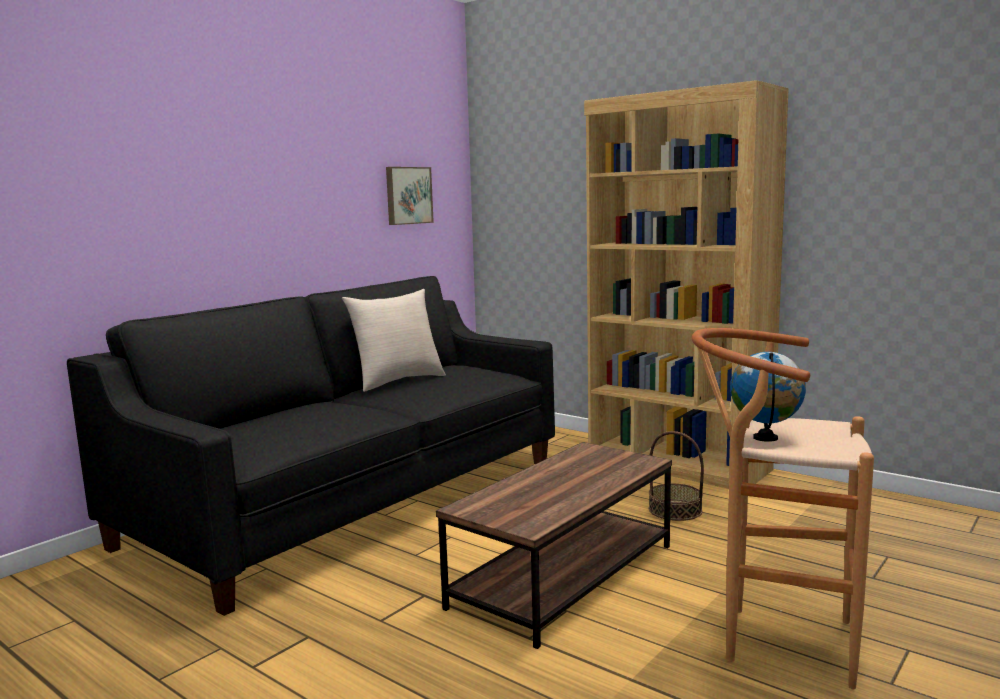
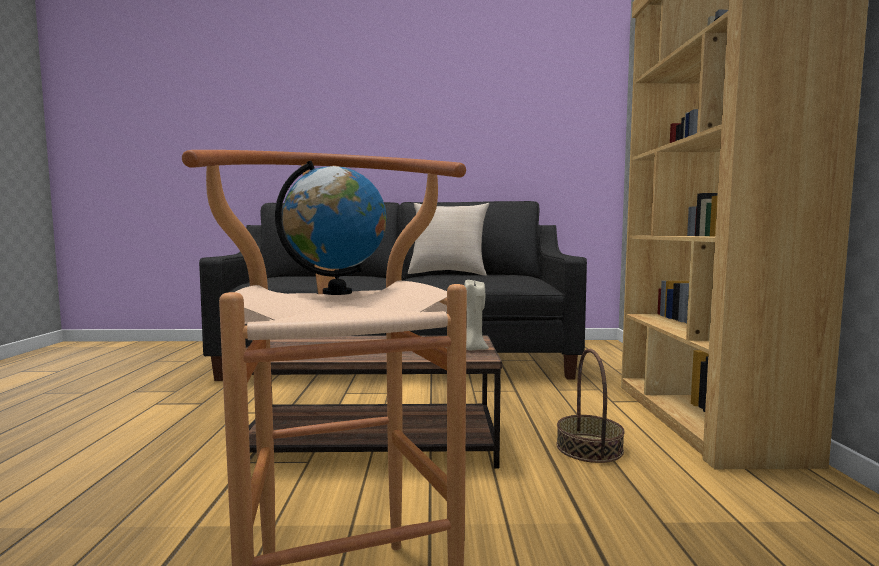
camera: 50 degrees right, 5 degrees down
(408, 195) = (544, 140): picture -> none
(625, 457) = (473, 349): none -> beige candle

